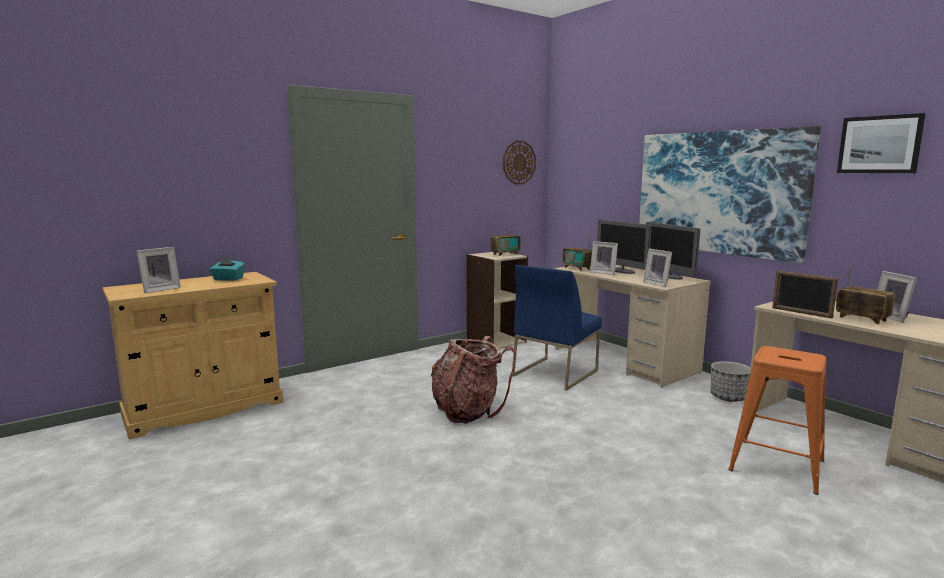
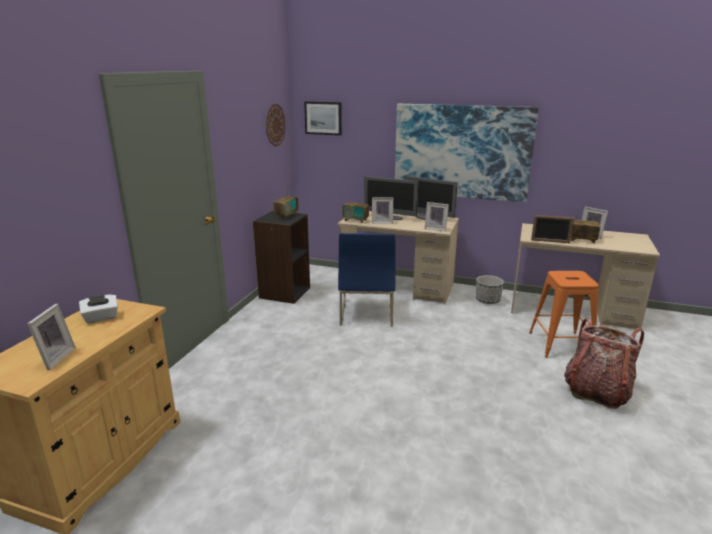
camera: 35 degrees left, 10 degrees up
(228, 279) = (101, 318): turquoise tissue box -> white tissue box
(467, 411) = (350, 370): backpack -> backpack (596, 391)
(495, 341) = (284, 292): beige bookcase -> black bookcase
(879, 144) = (576, 122): picture -> picture (323, 118)

